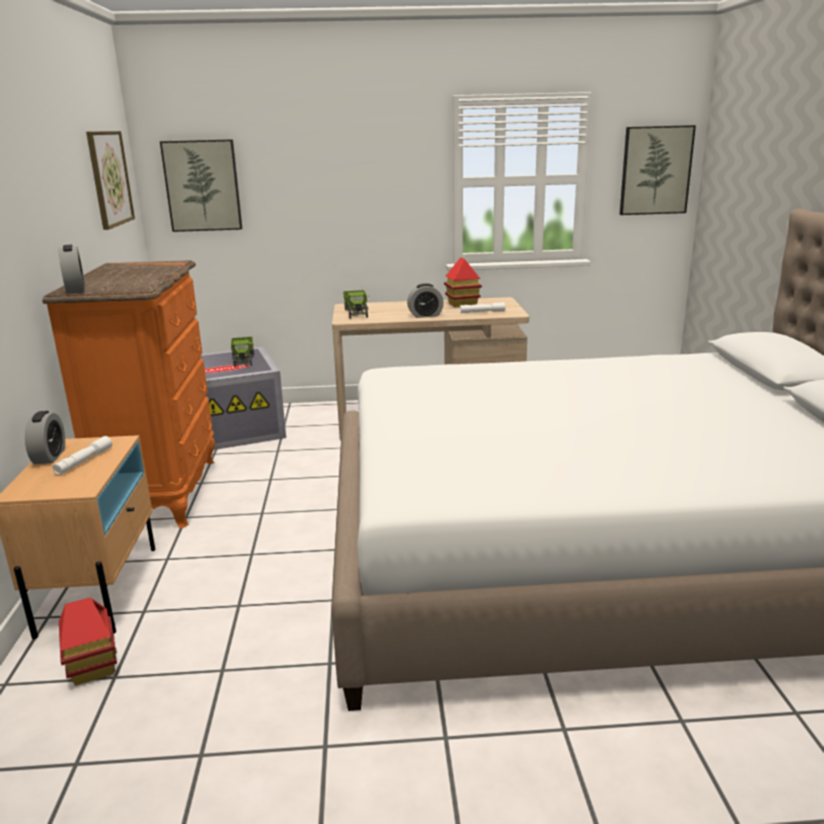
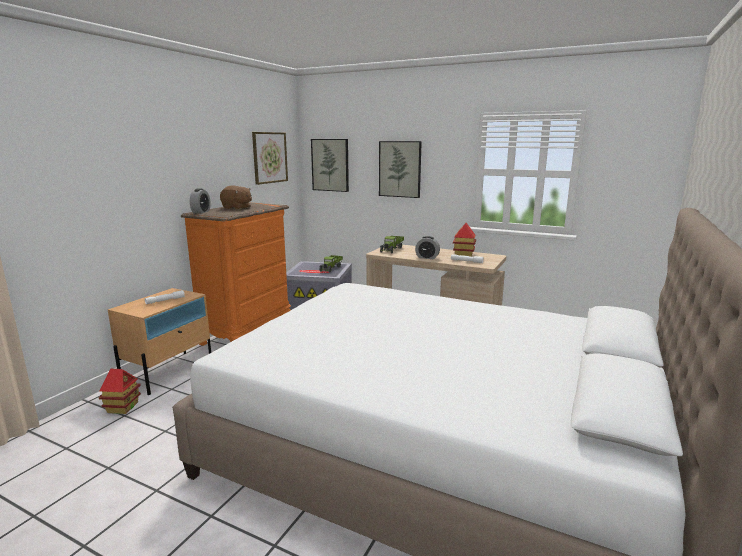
camera: 30 degrees right, 5 degrees down
(49, 457) = (157, 295): alarm clock -> none
(120, 275) = (237, 208): none -> brown plush toy
(655, 170) = (640, 171): picture -> picture (400, 169)

